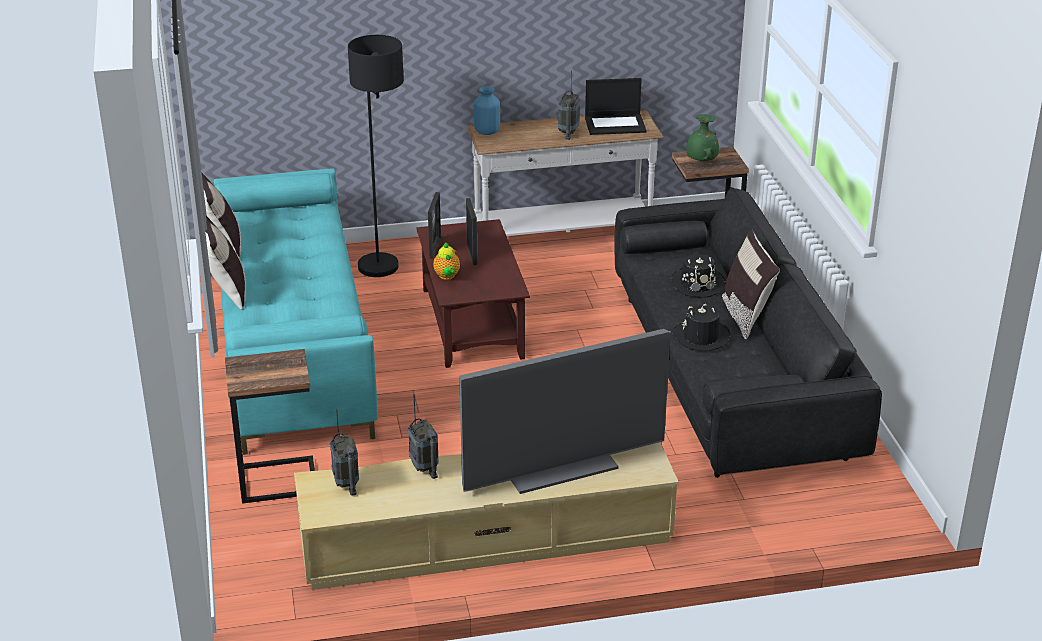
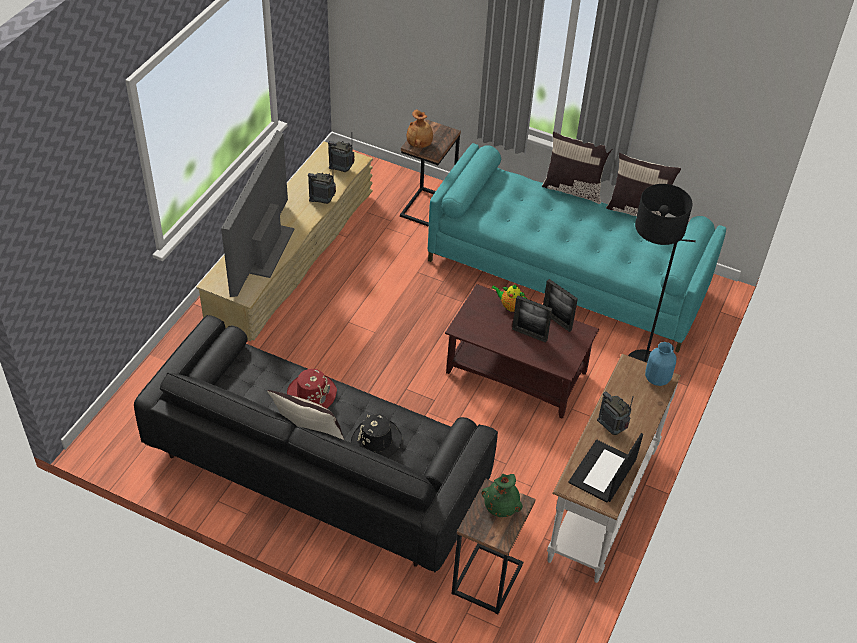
camera: 125 degrees right, 15 degrees up
(288, 372) = (420, 144): none -> brown vase
(701, 337) = (311, 394): black hat -> red hat

